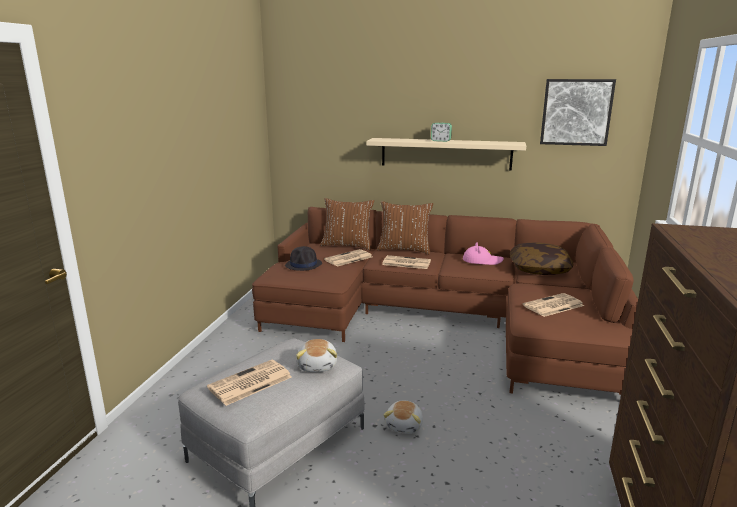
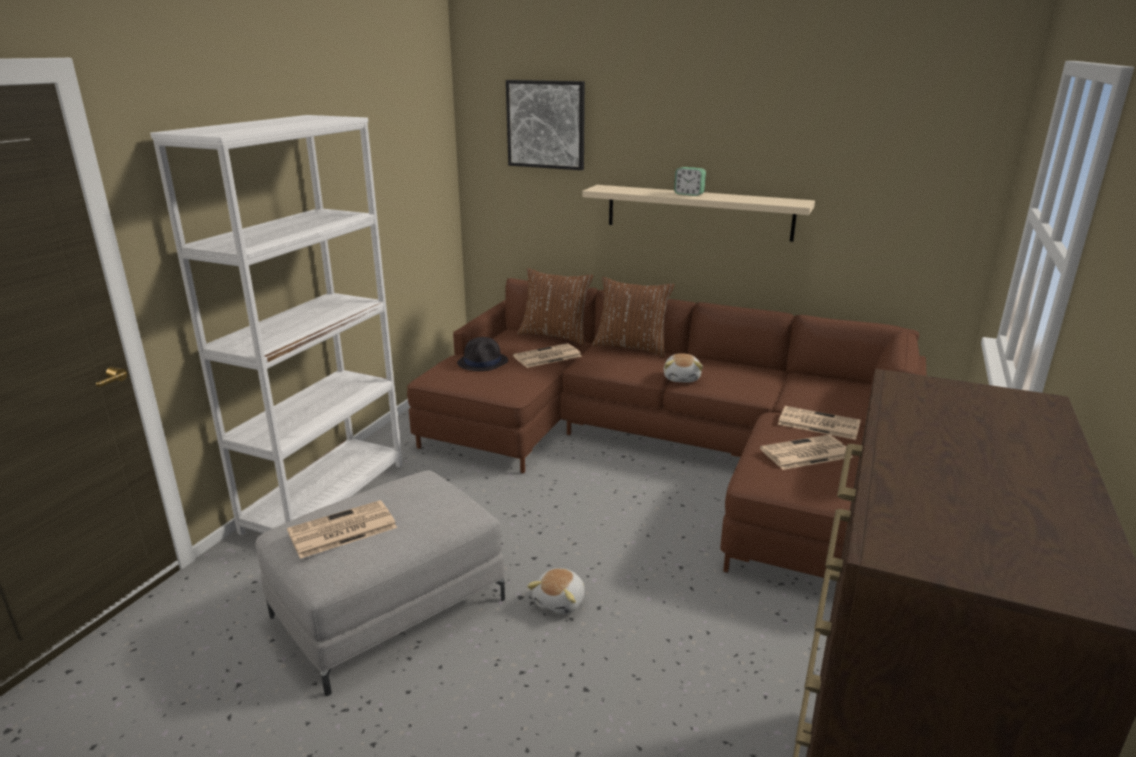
camera: 10 degrees right, 5 degrees up
(200, 371) = (326, 496): none -> white bookcase
(318, 365) = (438, 514): plush toy -> plush toy (682, 378)
(405, 263) = (623, 369): newspaper -> newspaper (817, 423)
(482, 261) = (735, 373): pink hat -> none
(539, 269) = (814, 392): pillow -> none
(576, 112) = (895, 158): picture -> picture (546, 124)

